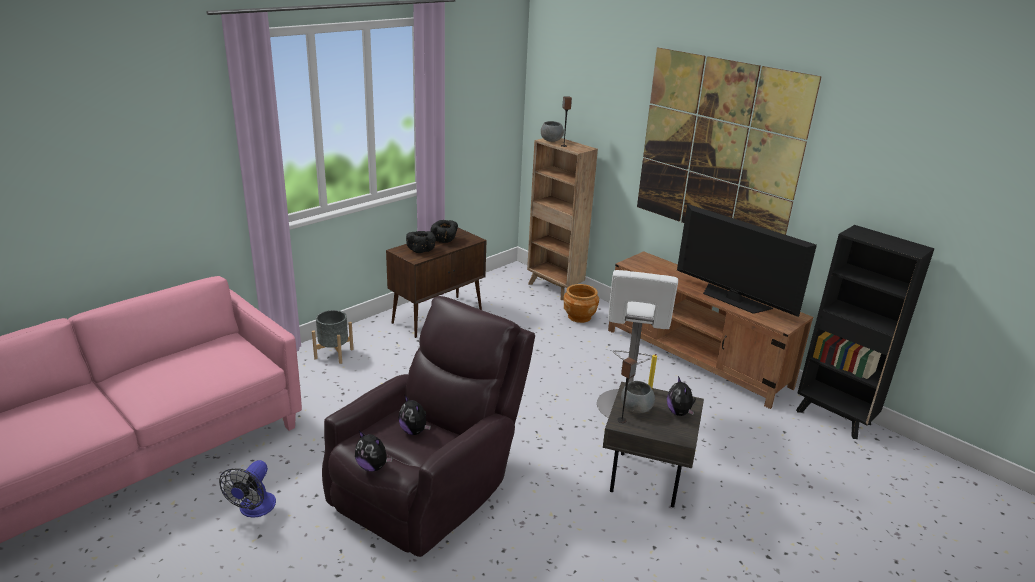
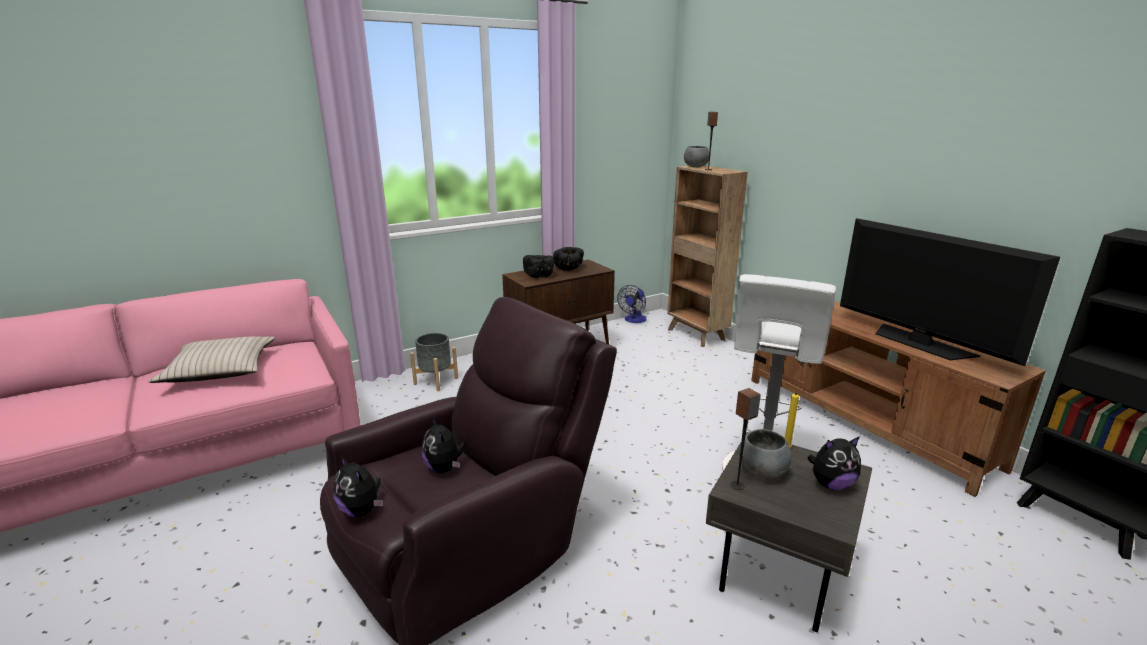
camera: 15 degrees right, 5 degrees down
(181, 369) = (220, 370): none -> beige pillow
(254, 509) = (252, 547): fan -> fan (634, 320)
(579, 317) = (719, 364): brown planter -> none
(679, 413) = (831, 484): plush toy -> plush toy turned 105 degrees counterclockwise
(718, 149) = (901, 149): picture -> none

